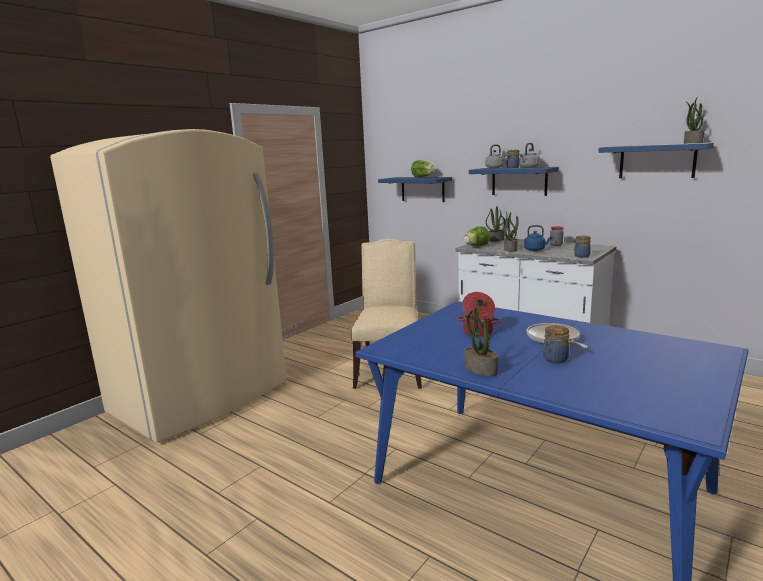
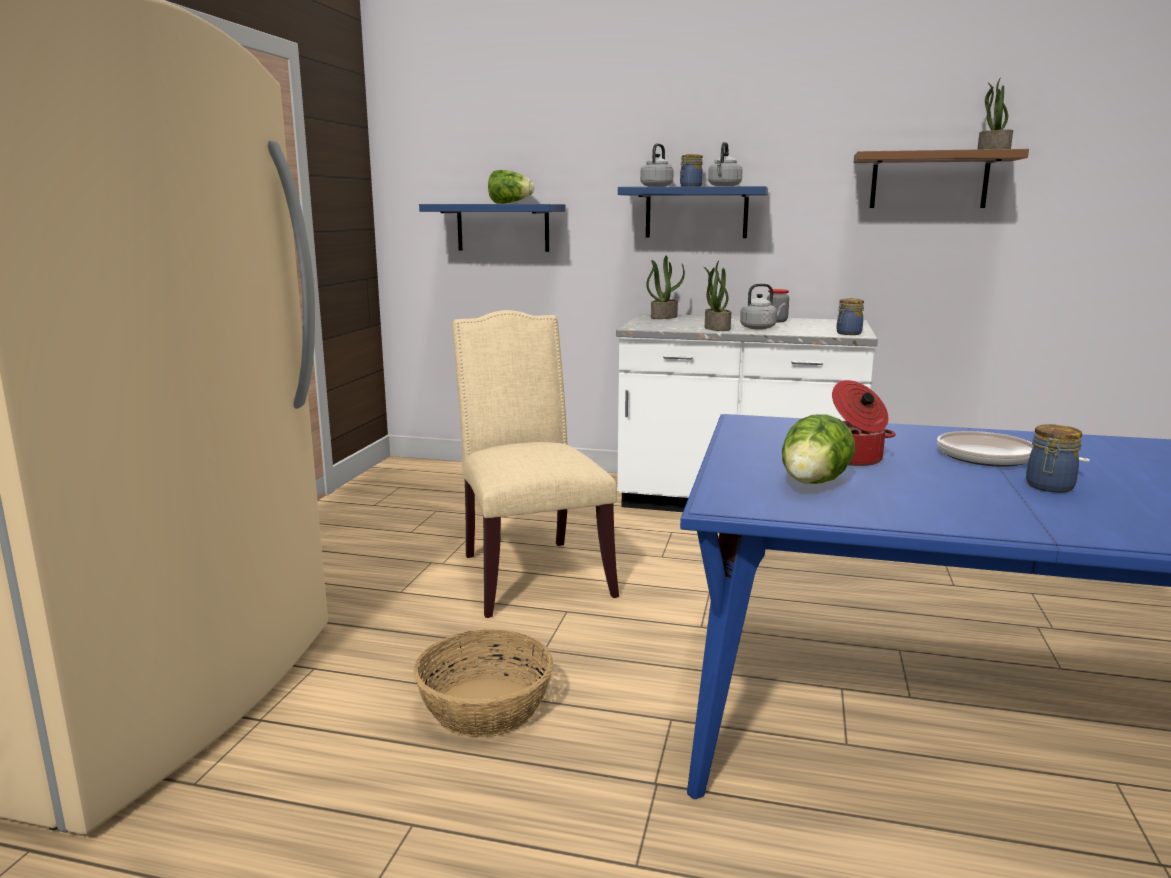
camera: 25 degrees left, 0 degrees up
(322, 426) = (485, 706): none -> basket
(476, 246) = (650, 326): lettuce -> lettuce (813, 484)
(479, 369) = (969, 518): potted plant -> none
(535, 250) = (759, 328): blue kettle -> grey kettle
(657, 161) = (929, 181): blue shelf -> brown shelf

